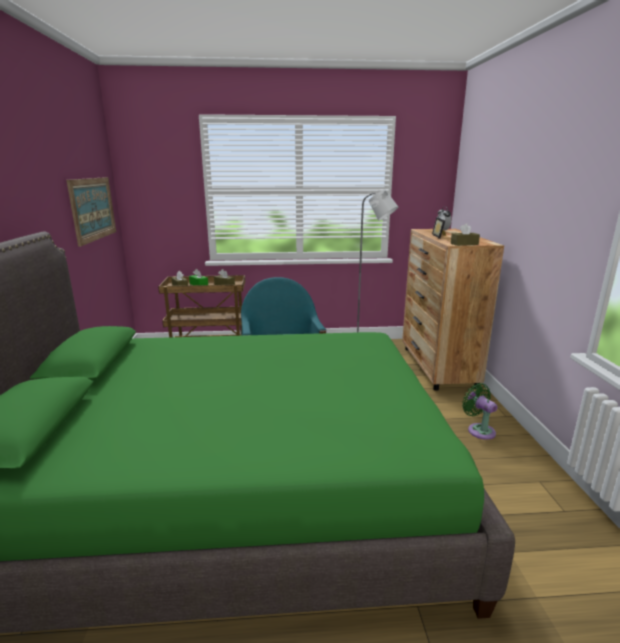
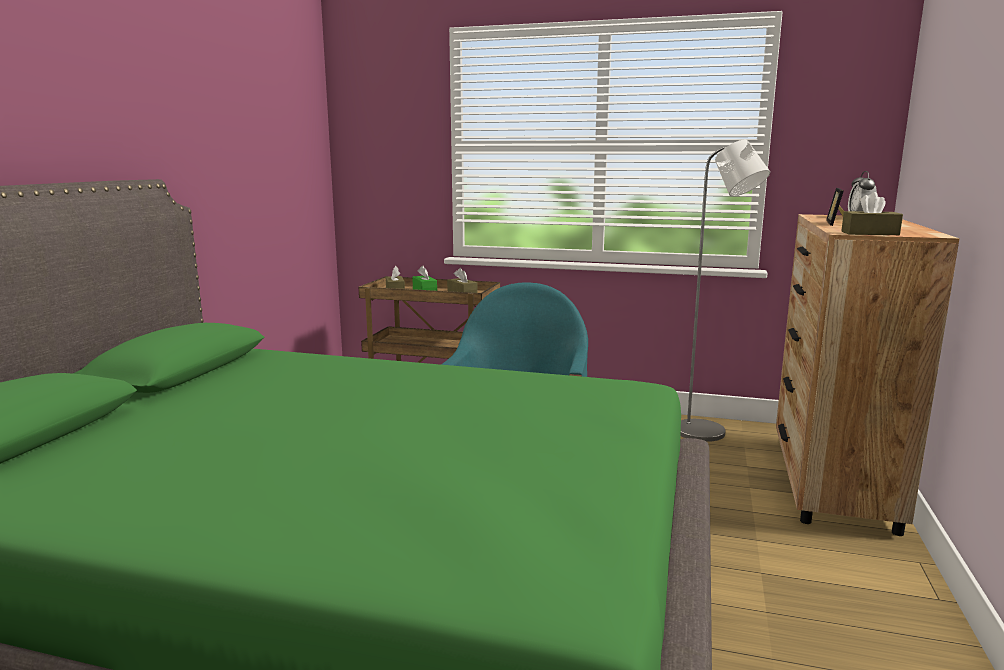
camera: 20 degrees right, 5 degrees down
(93, 209) = (277, 165): picture -> none
(479, 430) = (861, 614): green fan -> none

